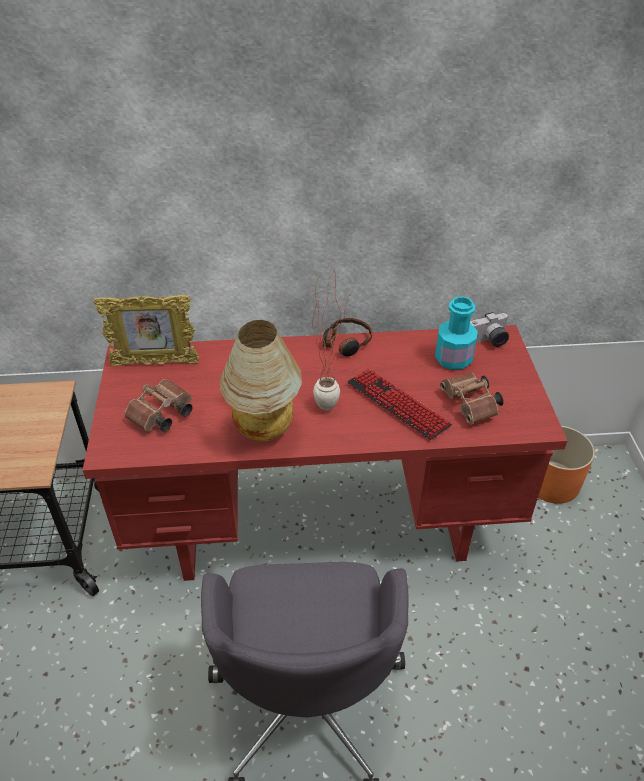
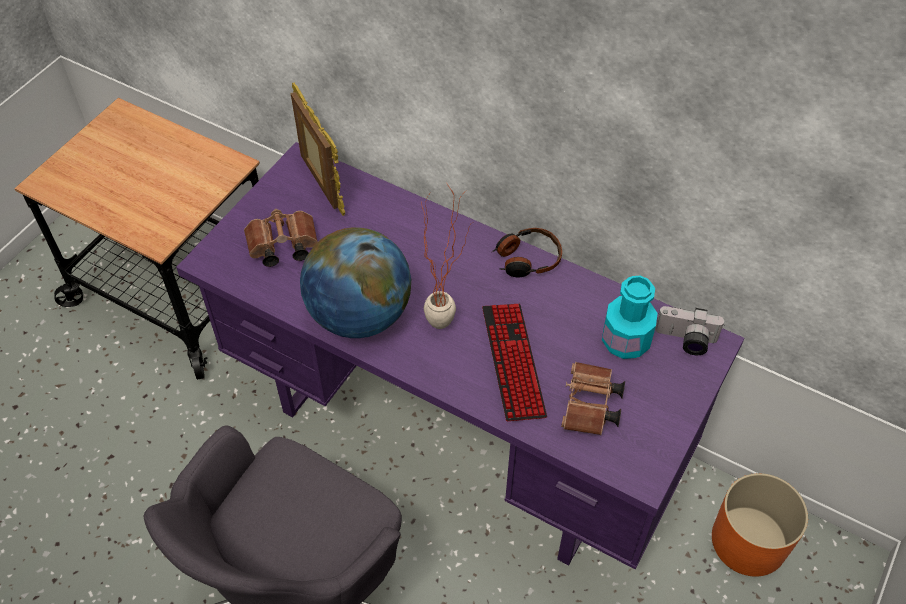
camera: 35 degrees right, 10 degrees up
(155, 363) = (321, 185): picture frame -> picture frame turned 150 degrees counterclockwise
(264, 430) = (359, 315): table lamp -> globe
(323, 522) = (456, 433): red desk -> purple desk

